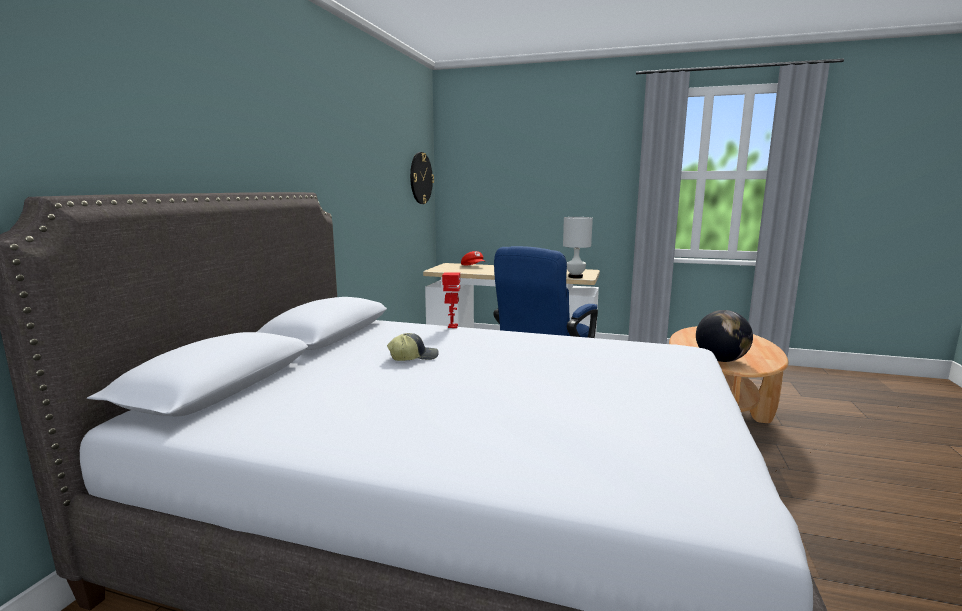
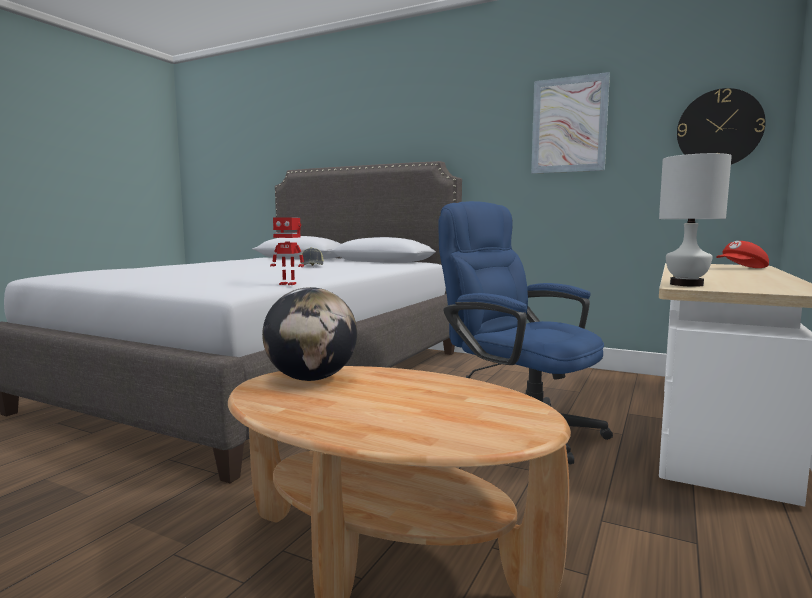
camera: 100 degrees right, 5 degrees down
(372, 163) = (569, 125): none -> picture
(452, 326) = (386, 268): toy robot -> toy robot (288, 284)

